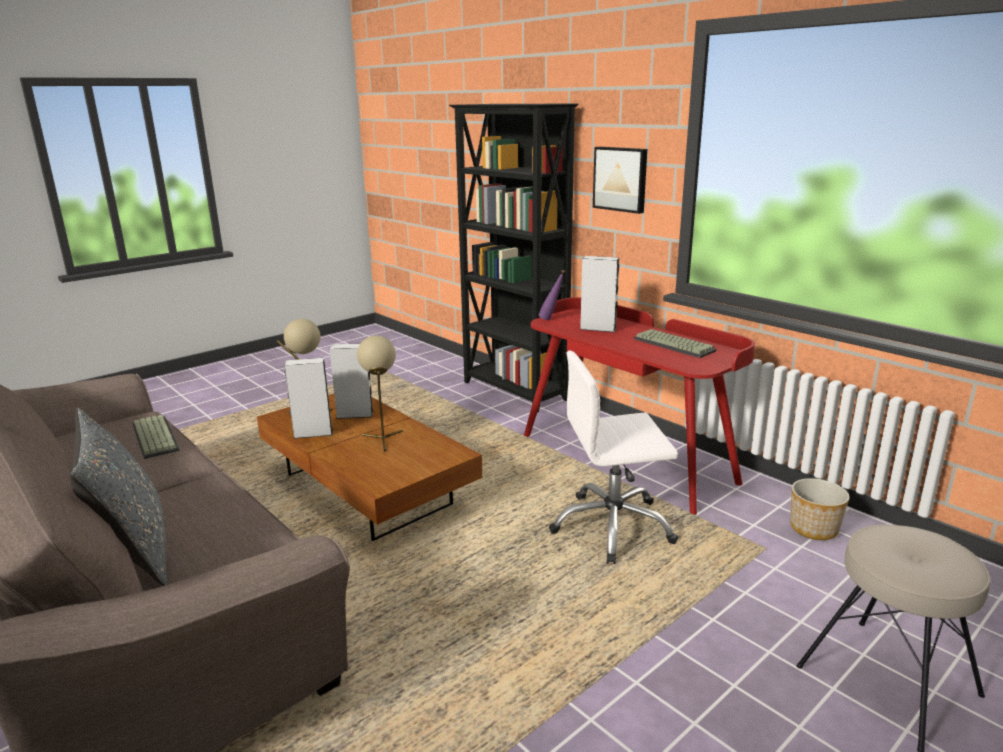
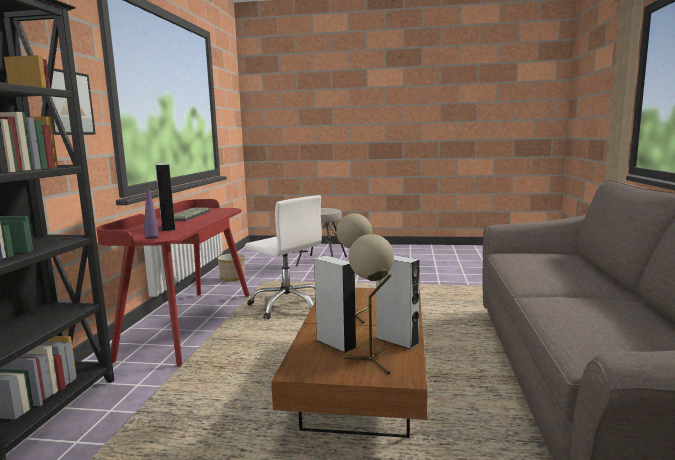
camera: 130 degrees left, 10 degrees down
(134, 552) = (584, 267): grey pillow -> none
(153, 437) = (573, 325): keyboard -> none

